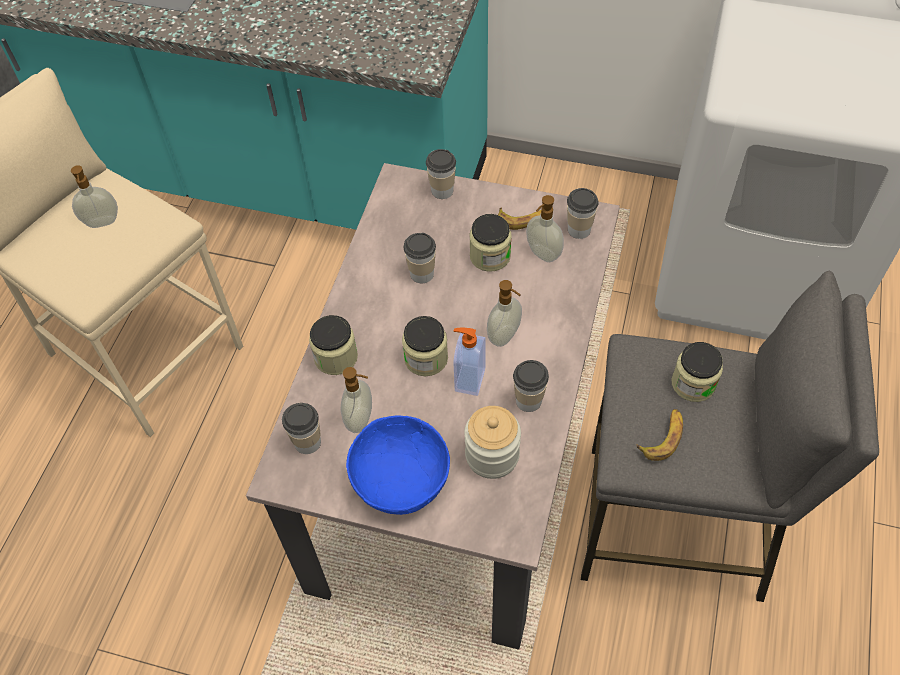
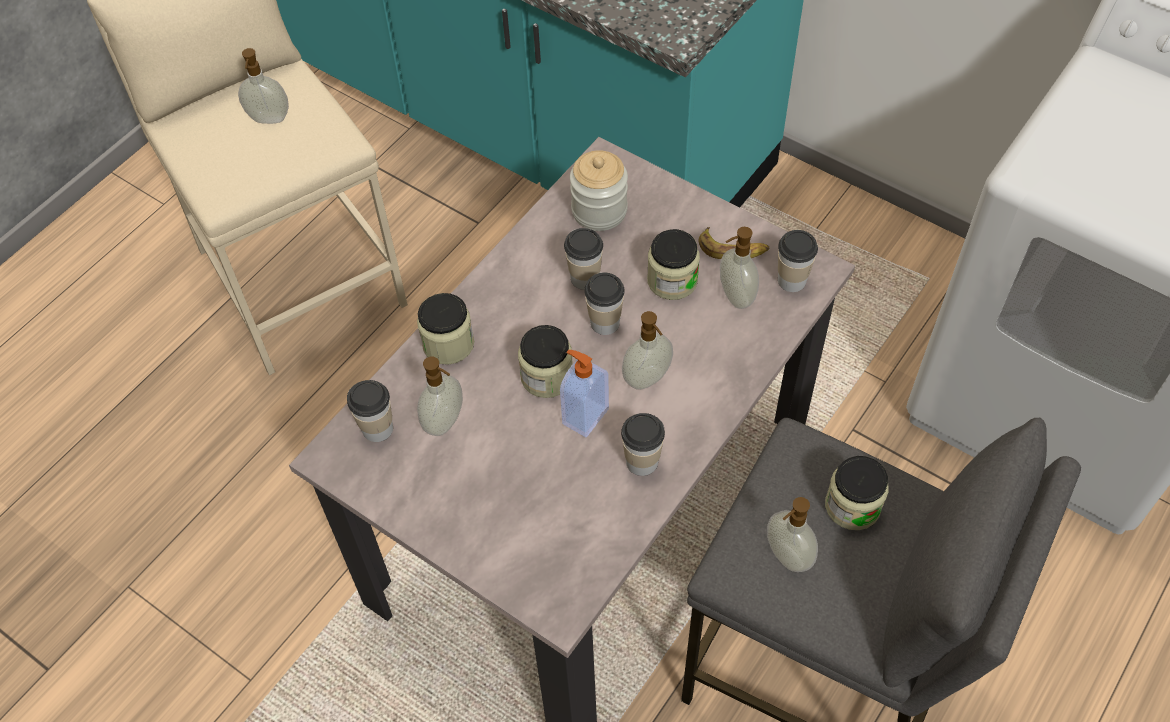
camera: 20 degrees right, 0 degrees up
(400, 479) = (460, 502): blue bowl -> none
(442, 190) = (650, 188): cup -> cup (604, 322)
(492, 455) = (572, 510): jar -> jar (599, 210)
(663, 437) = (786, 556): banana -> soap dispenser

